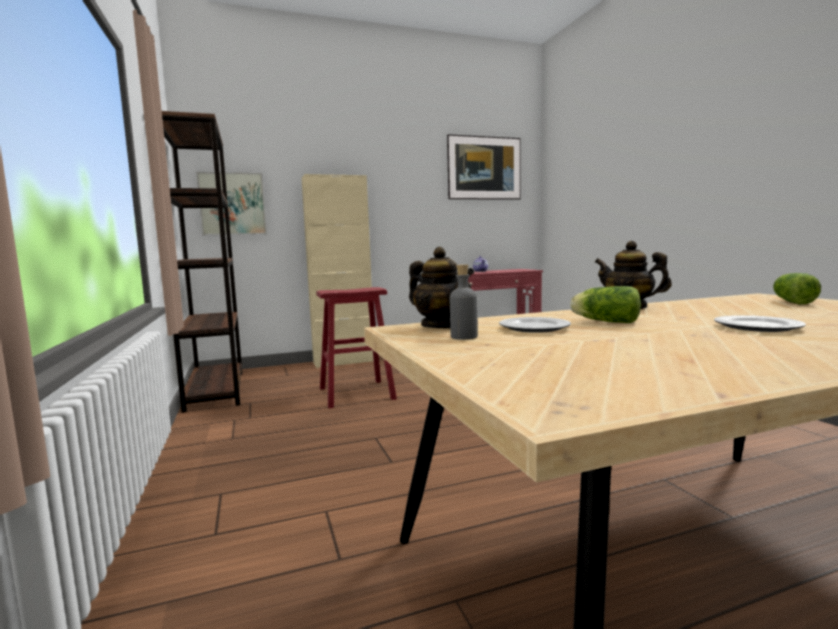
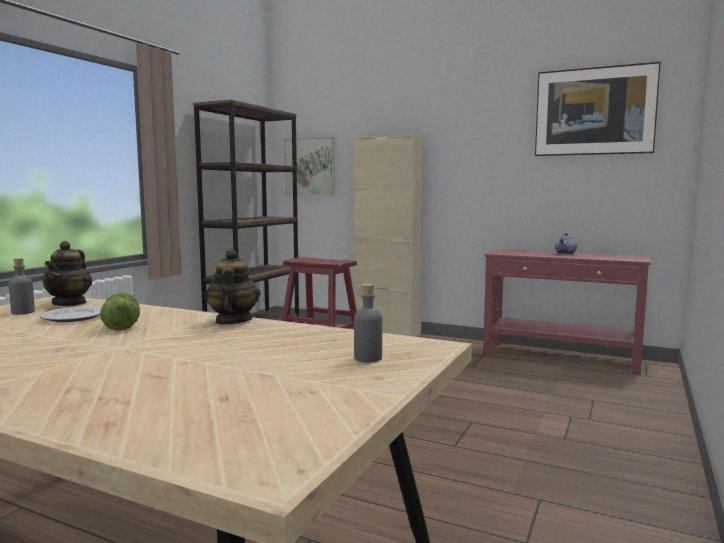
camera: 45 degrees right, 0 degrees up
(757, 327) = (114, 358): plate -> none
(792, 302) = (368, 358): lettuce -> grey bottle

